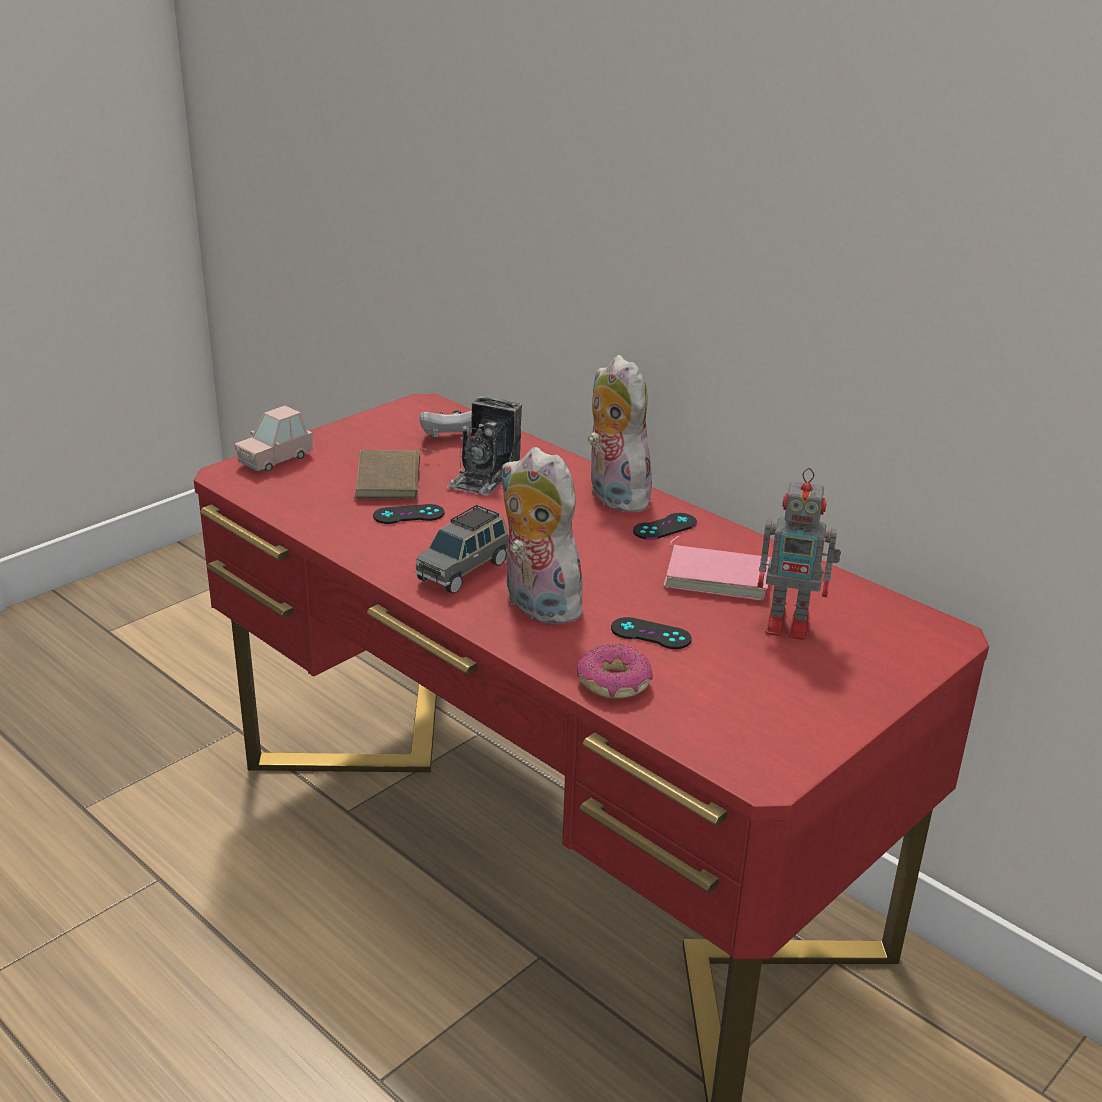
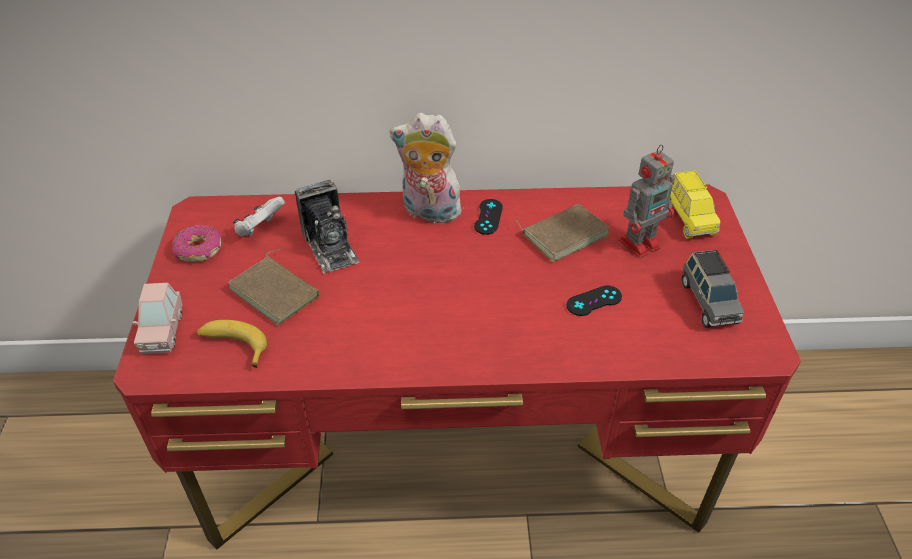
camera: 45 degrees left, 15 degrees up
(304, 493) = (233, 346): none -> banana
(409, 515) = (333, 313): black game controller -> none
(463, 571) = (434, 333): grey toy car -> grey toy car (708, 302)
(536, 605) = (512, 327): plush toy -> none
(614, 683) = (628, 350): donut -> donut (199, 250)
(718, 576) = (563, 234): pink book -> brown book
(891, 638) = (688, 218): none -> yellow toy car

